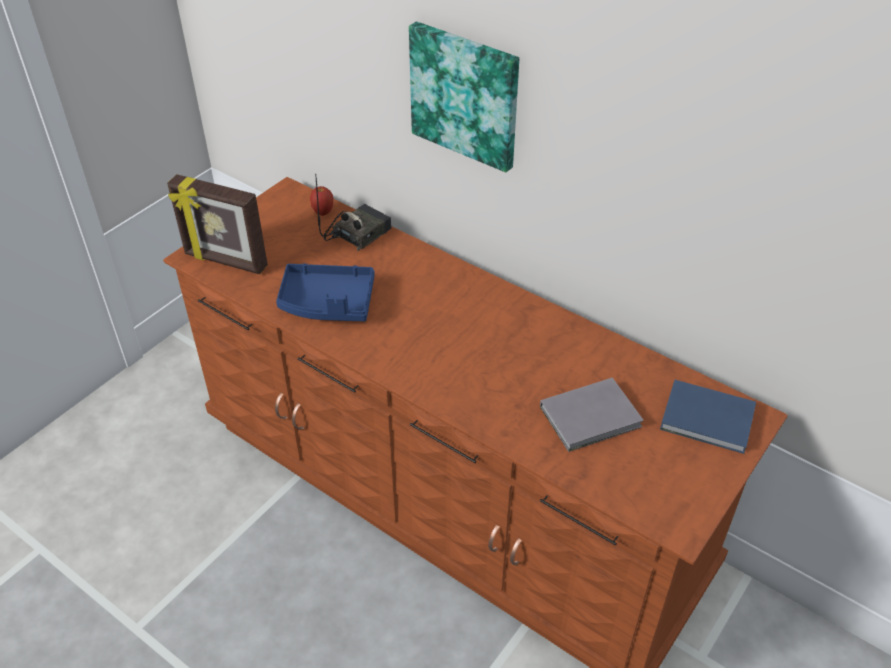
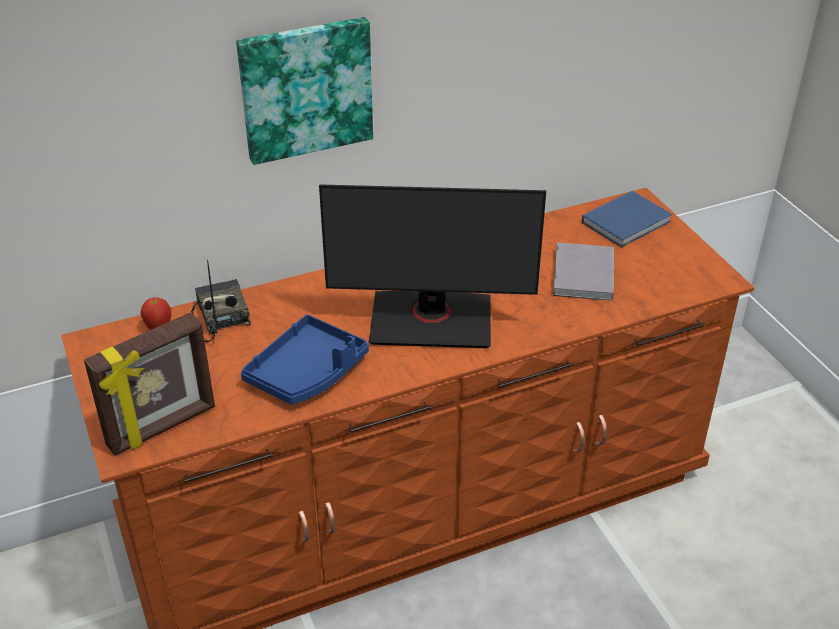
camera: 60 degrees left, 5 degrees down
(442, 343) = (431, 320): none -> monitor

